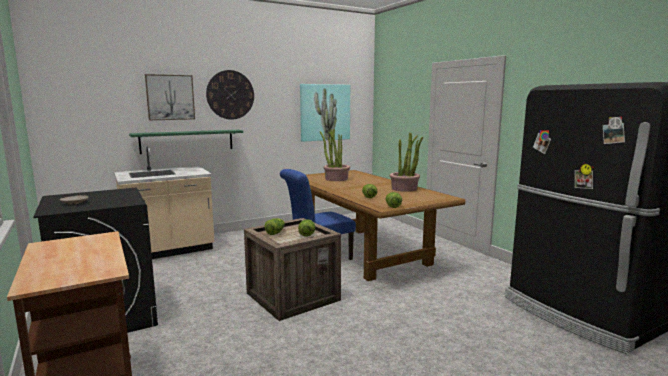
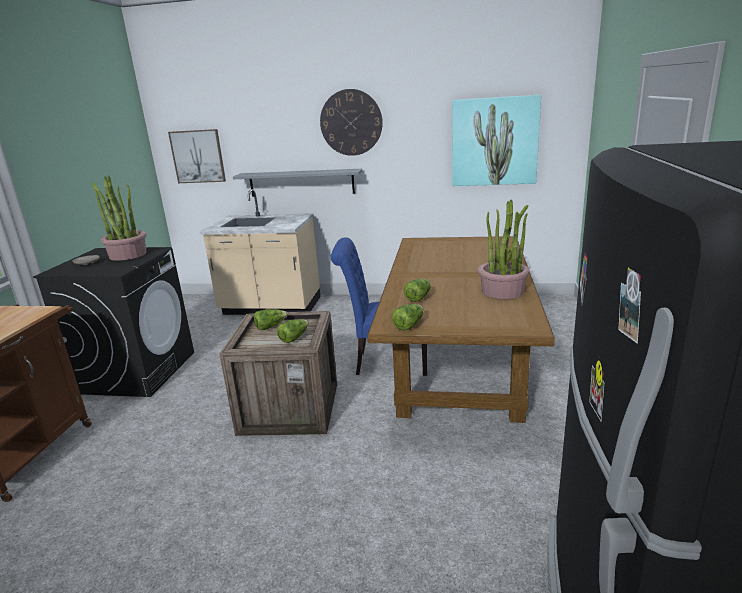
camera: 40 degrees right, 10 degrees up
(170, 97) = (280, 130): picture -> picture (198, 156)
(187, 141) = (301, 183): green shelf -> grey shelf
(336, 179) = (450, 252): potted plant -> potted plant (128, 255)

